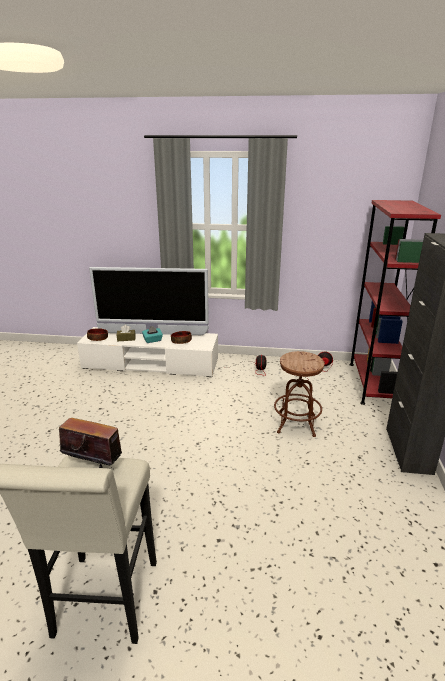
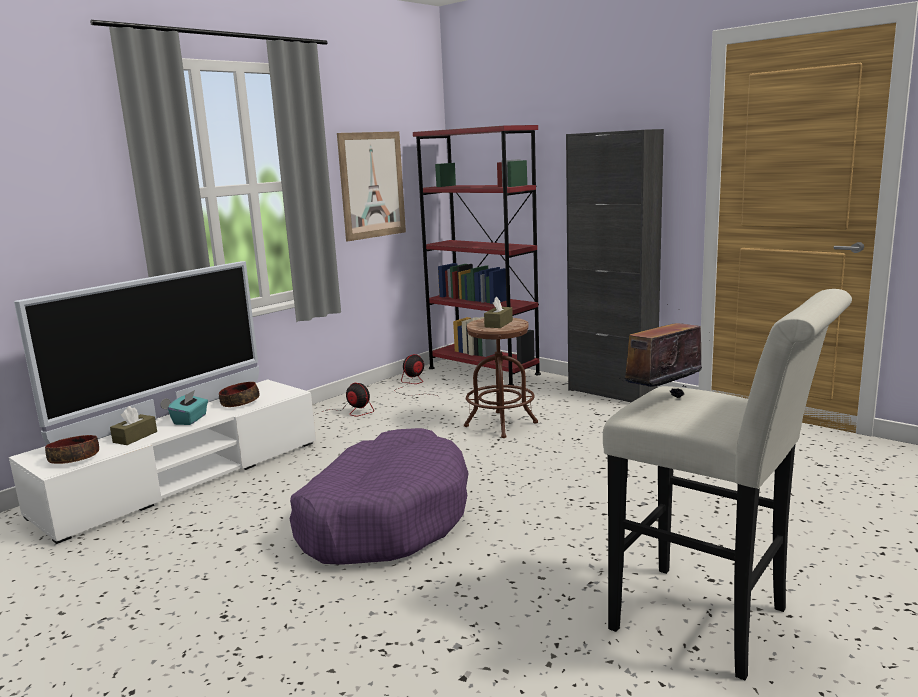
camera: 55 degrees left, 10 degrees down
(150, 433) = (384, 518): none -> purple dog bed
(301, 361) = (498, 324): none -> brown tissue box
(329, 234) = (372, 185): none -> picture

